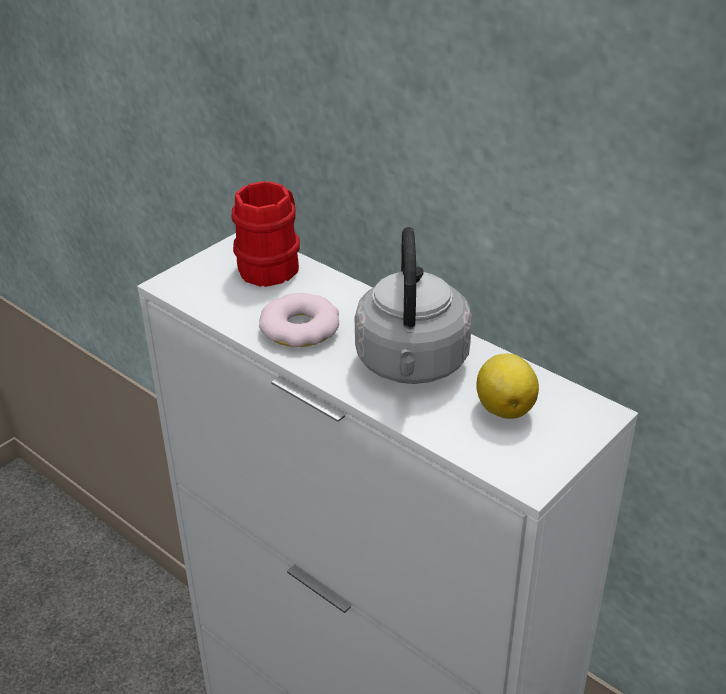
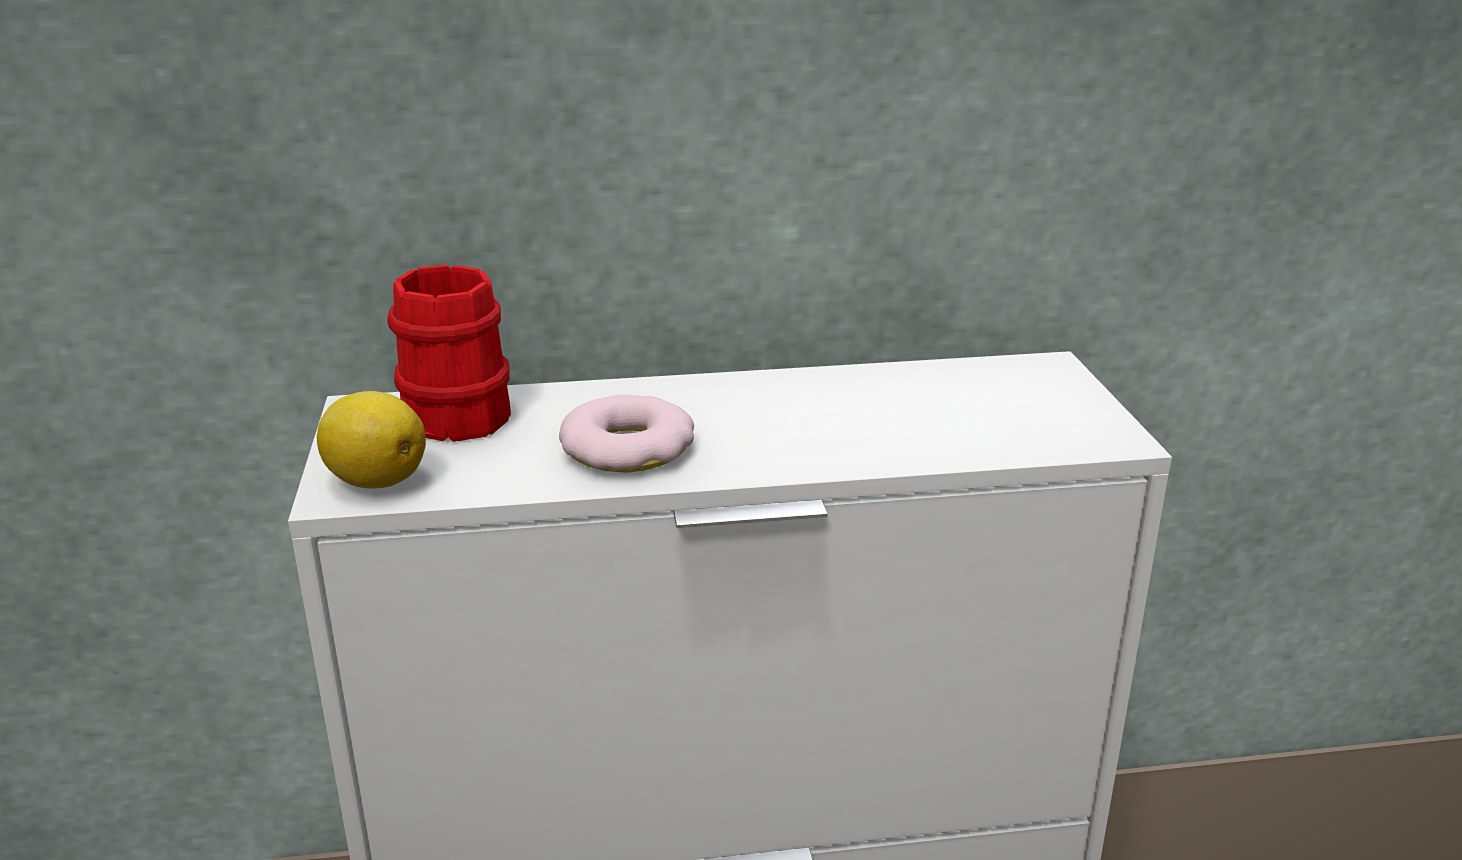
camera: 50 degrees left, 10 degrees down
(412, 365) = (820, 416): grey kettle -> none
(505, 407) = (974, 401): lemon -> lemon (375, 480)

